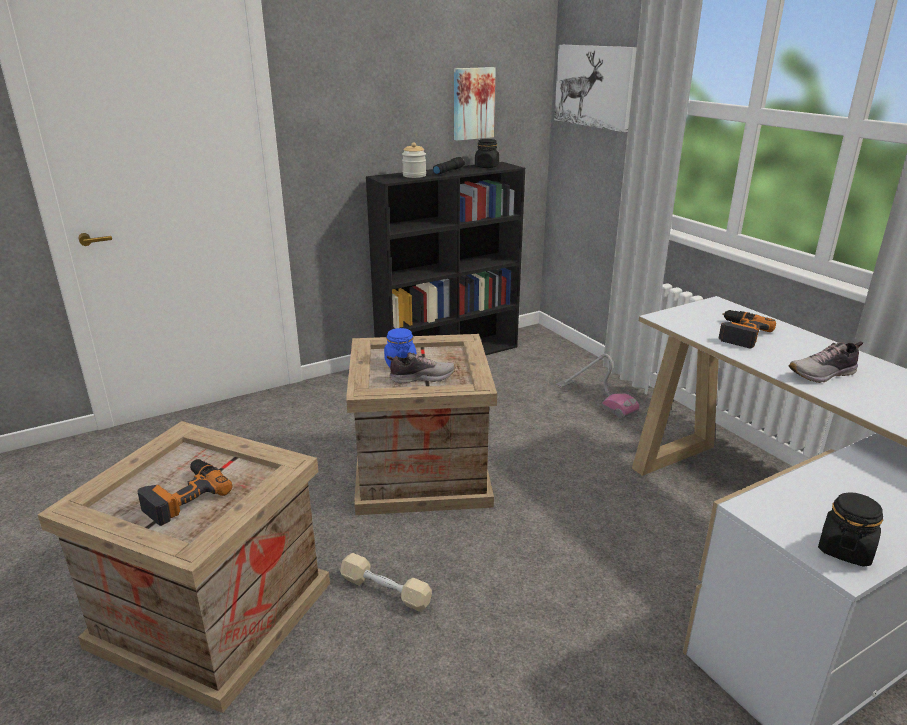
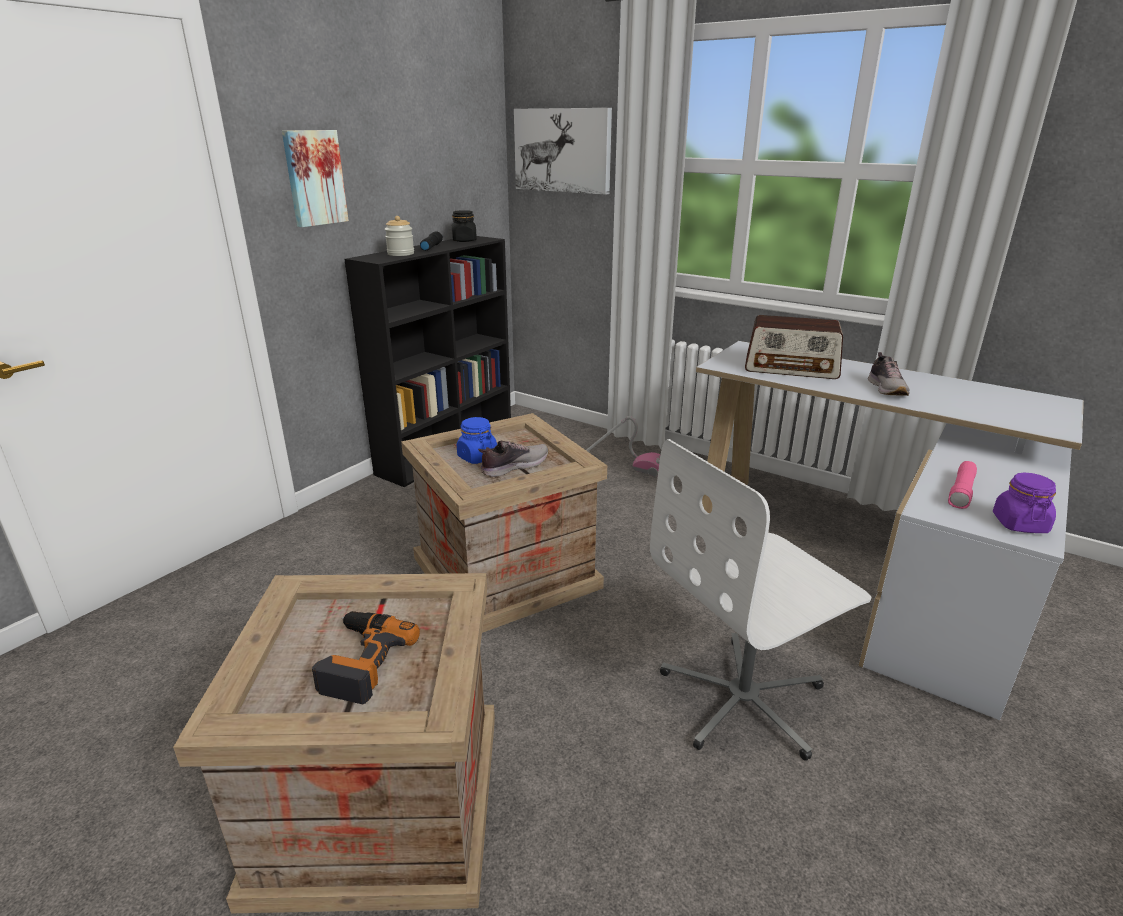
camera: 25 degrees left, 0 degrees up
(386, 591) = (560, 704): beige dumbbell -> none
(472, 103) = (439, 172): picture -> picture (314, 178)
(545, 642) = (744, 699): none -> white office chair
(739, 333) = (791, 368): power drill -> radio
(815, 501) = (962, 492): none -> pink flashlight
(823, 374) = (887, 389): shoe -> shoe turned 45 degrees counterclockwise
(845, 549) = (1019, 524): black jar -> purple jar

